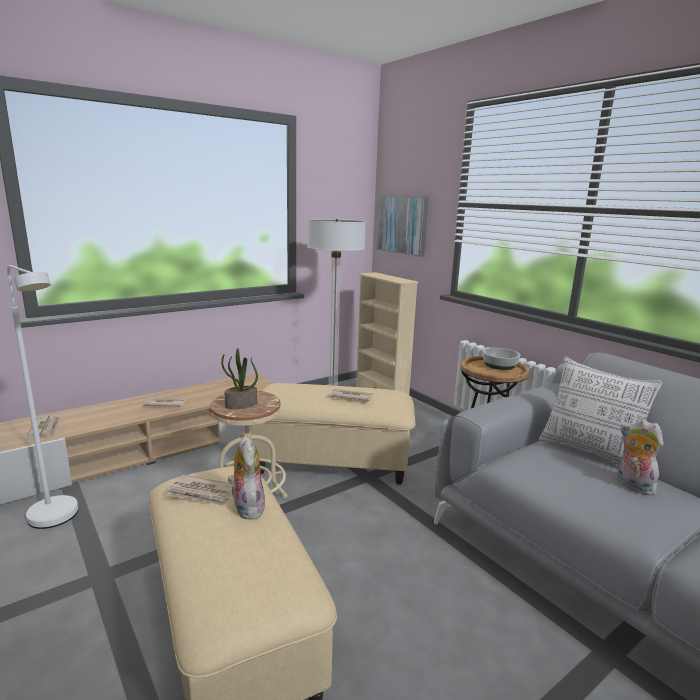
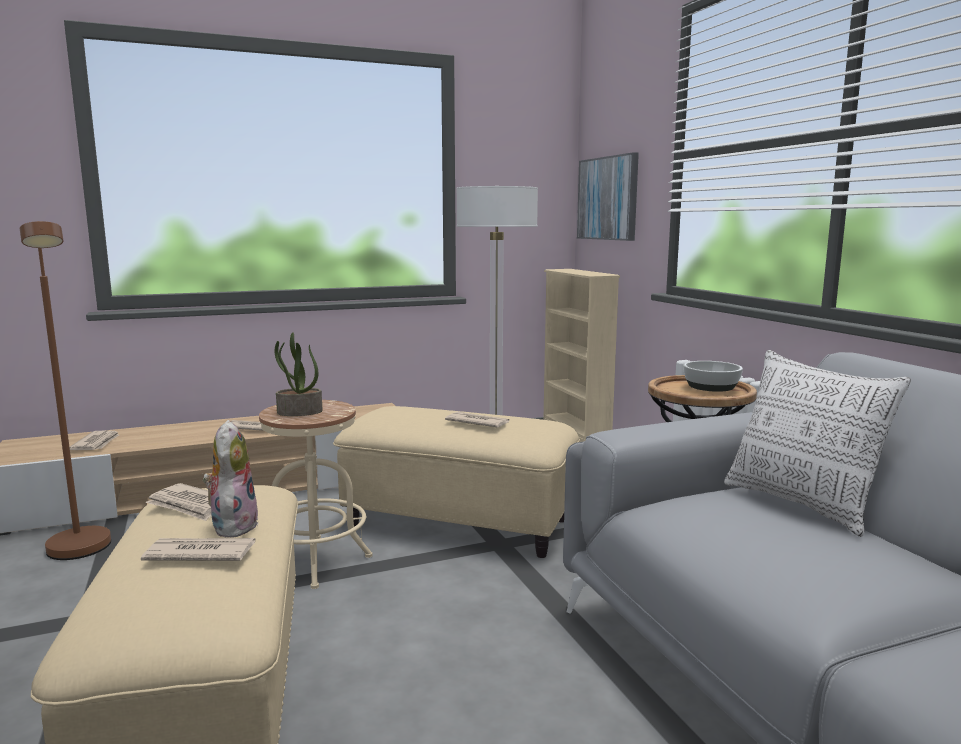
camera: 15 degrees right, 5 degrees down
(58, 520) = (81, 553): white floor lamp -> brown floor lamp
(243, 537) = (200, 553): none -> newspaper
(632, 486) = (844, 551): plush toy -> none

